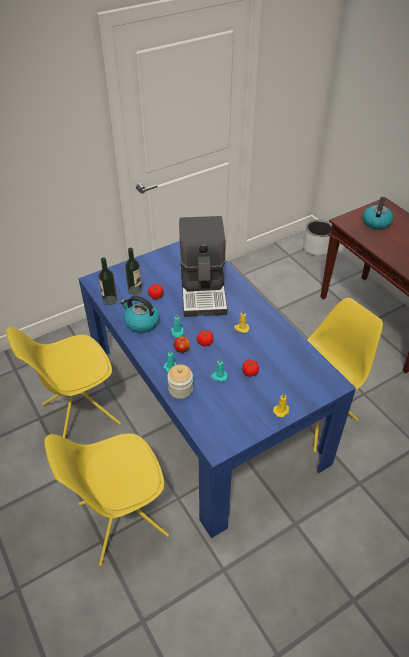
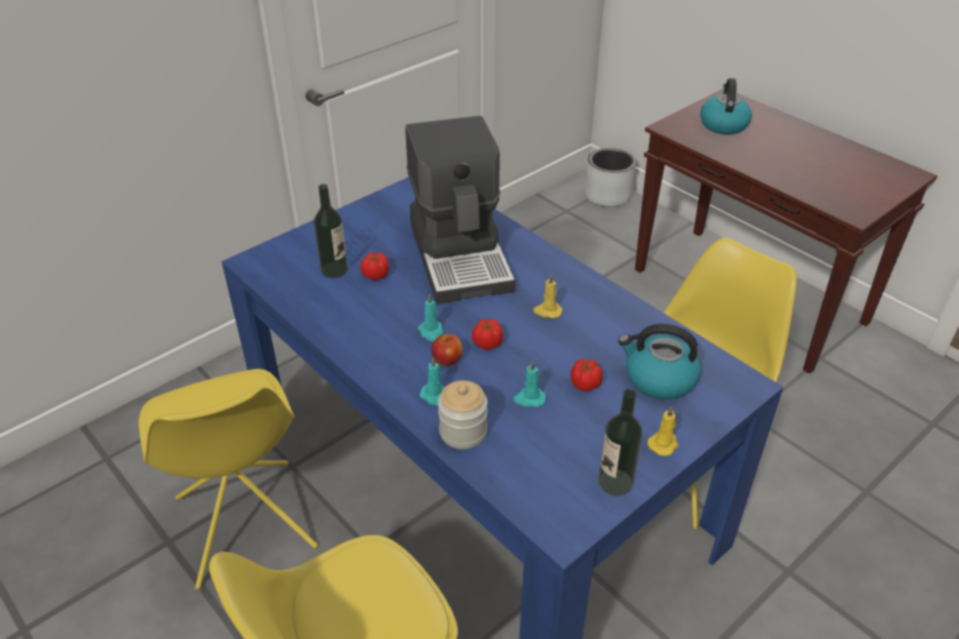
camera: 10 degrees left, 5 degrees down
(79, 415) = (245, 525): yellow chair -> yellow chair turned 75 degrees counterclockwise
(110, 300) = (290, 291): bottle -> bottle (615, 482)
(141, 322) = (358, 323): kettle -> kettle (659, 379)

